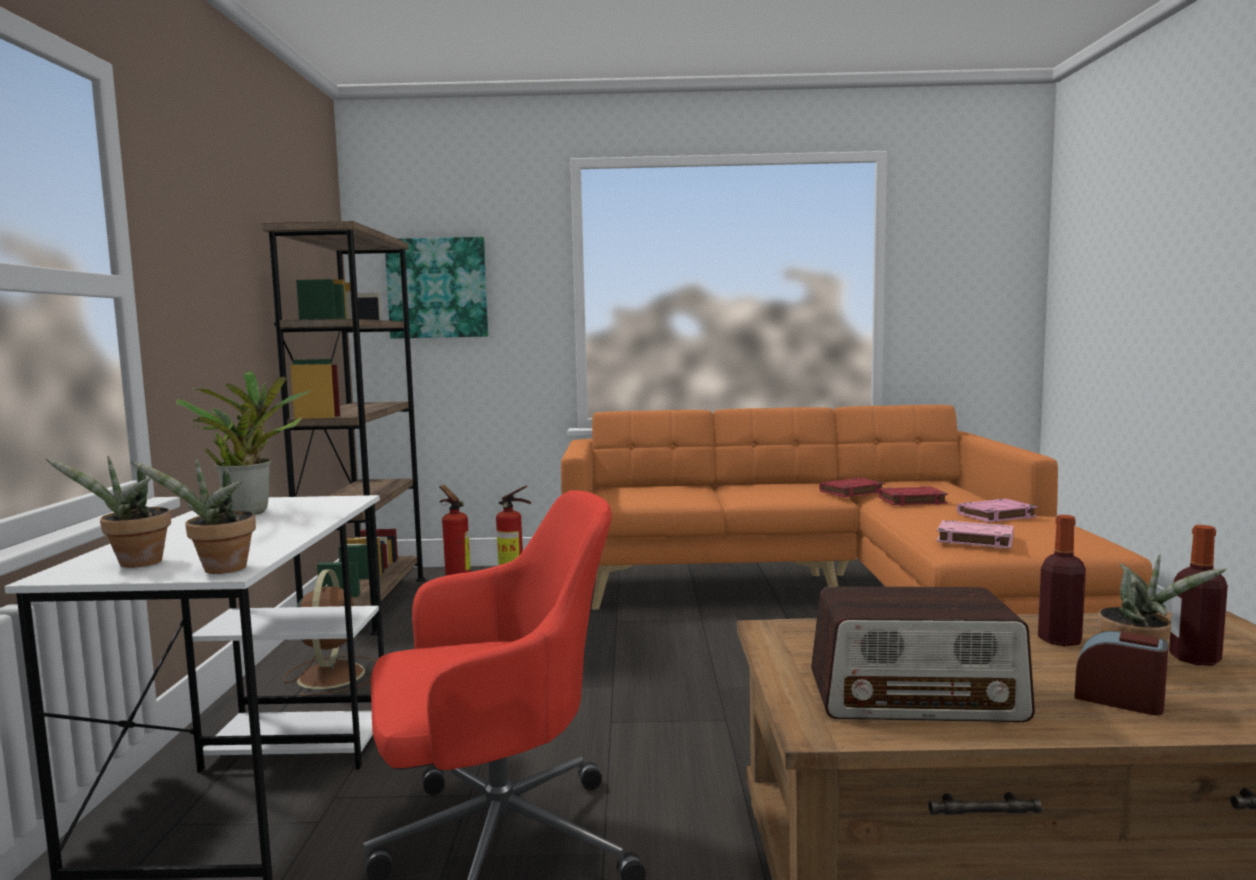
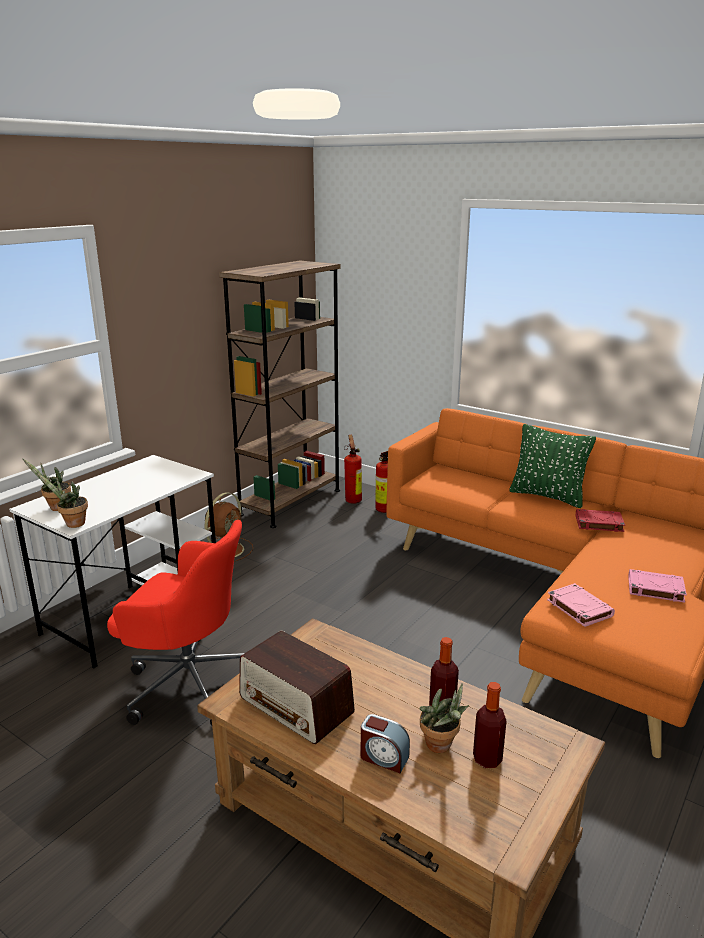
camera: 35 degrees right, 15 degrees up
(250, 511) = (144, 473): potted plant -> none
(437, 288) = (368, 292): picture -> none
(765, 486) = (547, 496): none -> green pillow
(911, 501) = (625, 549): red book -> none
(1119, 700) = (383, 757): alarm clock -> alarm clock turned 135 degrees clockwise

